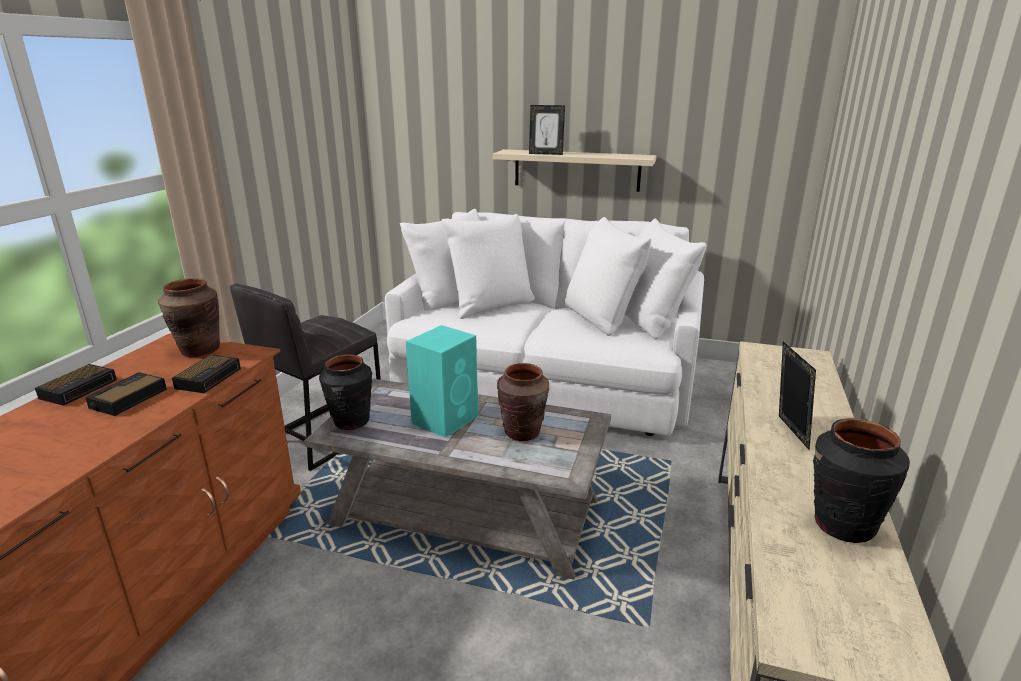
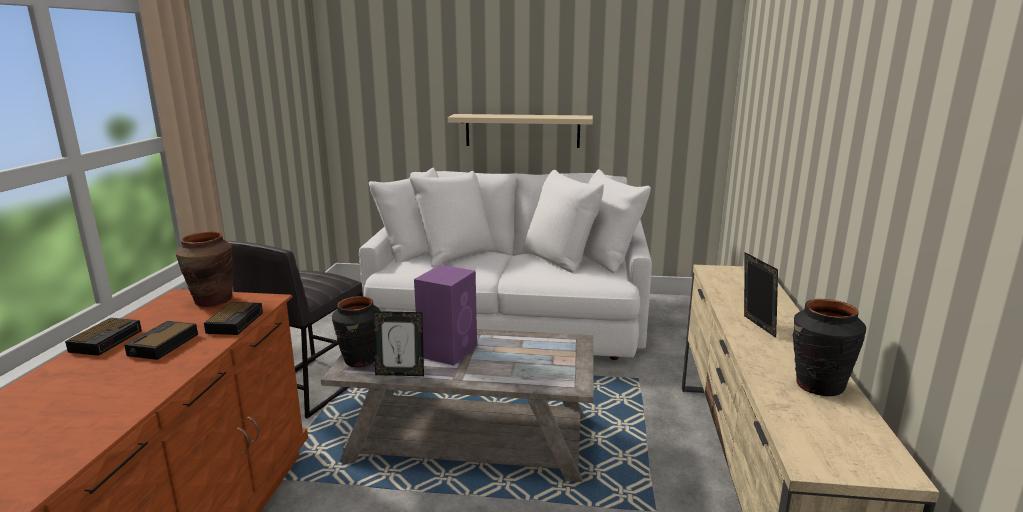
camera: 10 degrees left, 5 degrees down
(446, 419) = (448, 350): turquoise speaker -> purple speaker
(522, 432) = (521, 355): brown vase -> none
(546, 154) = (496, 116): picture frame -> picture frame (400, 373)

